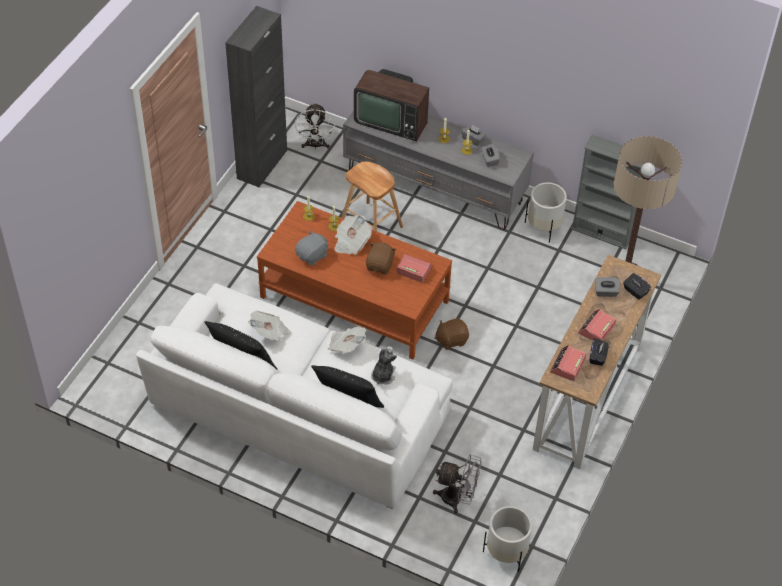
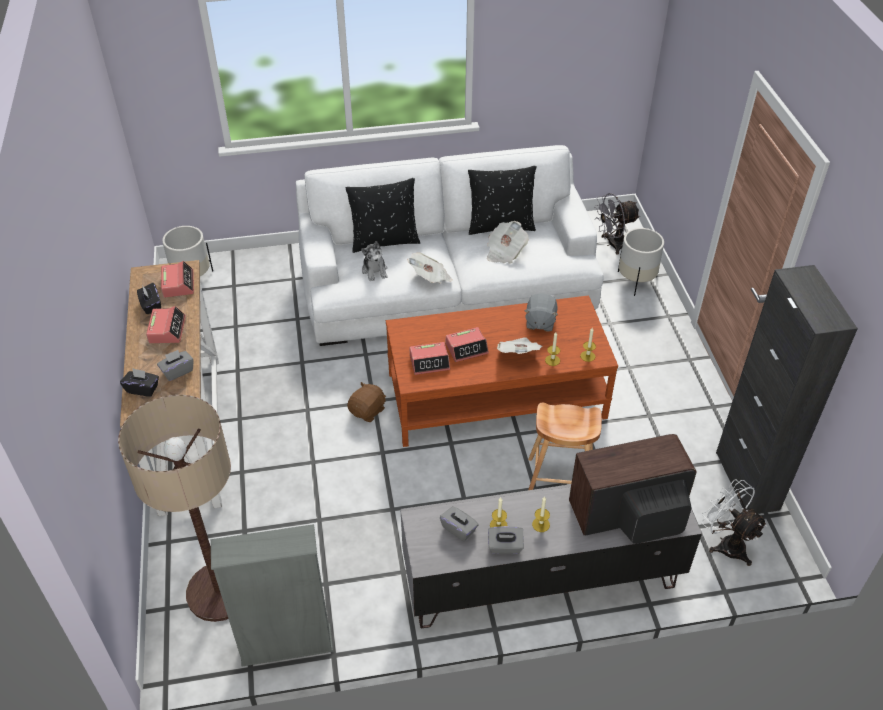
camera: 145 degrees right, 5 degrees down
(380, 265) = (467, 348): brown plush toy -> alarm clock
(457, 499) = (260, 292): grey fan -> grey fan (612, 244)
(544, 227) = (365, 605): white planter -> white planter (636, 281)

